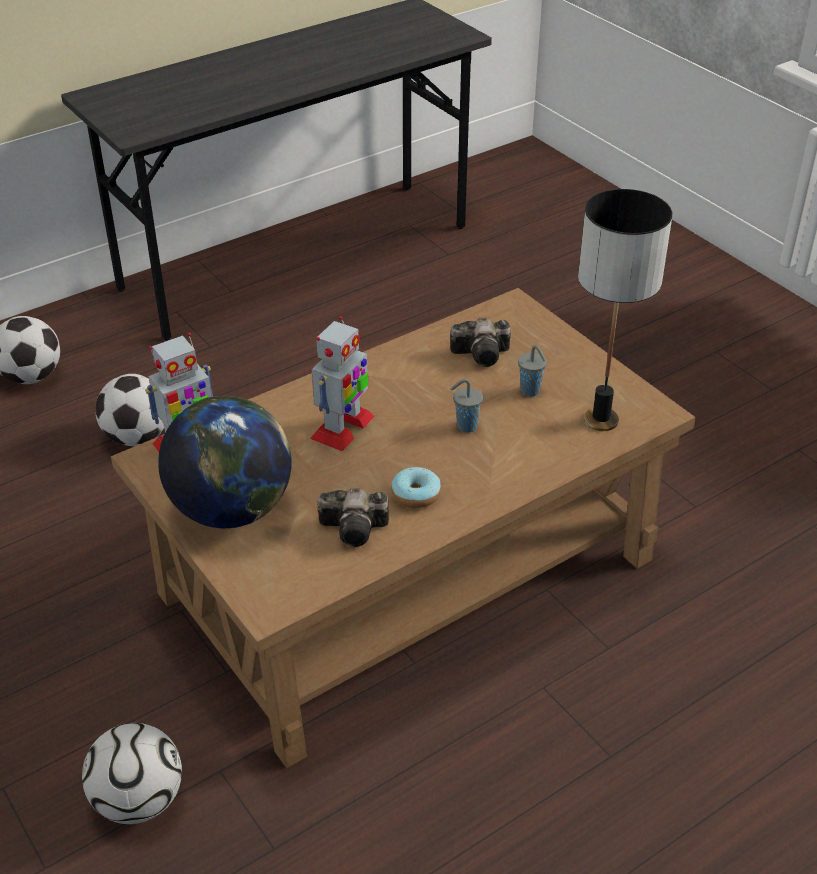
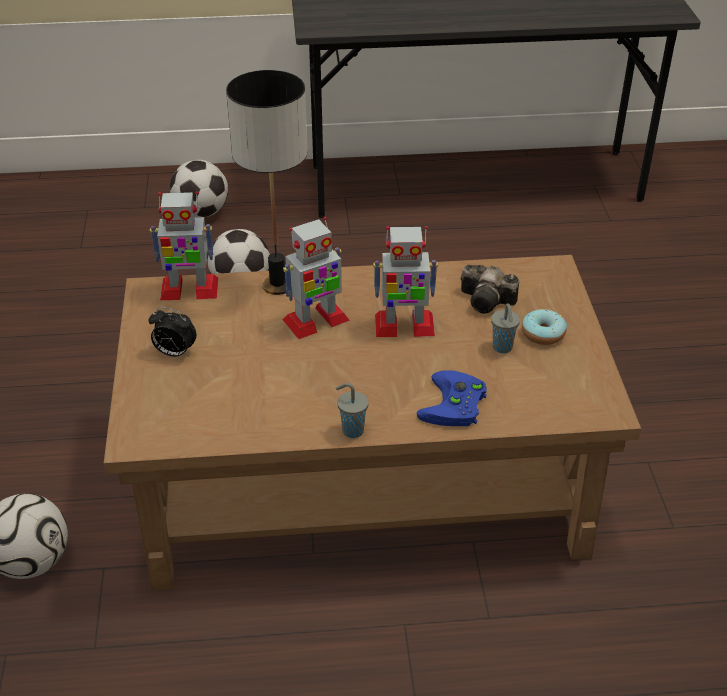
camera: 30 degrees right, 0 degrees up
(232, 510) = (174, 353): globe -> alarm clock
(357, 529) = (255, 406): camera -> none
(416, 494) = (326, 398): donut -> donut (543, 333)
(428, 403) = (403, 325): none -> toy robot
(465, 426) = (418, 357): grey cup -> grey cup (351, 430)
(534, 457) = (455, 406): none -> blue game controller
(602, 420) = (546, 397): table lamp -> table lamp (278, 285)

